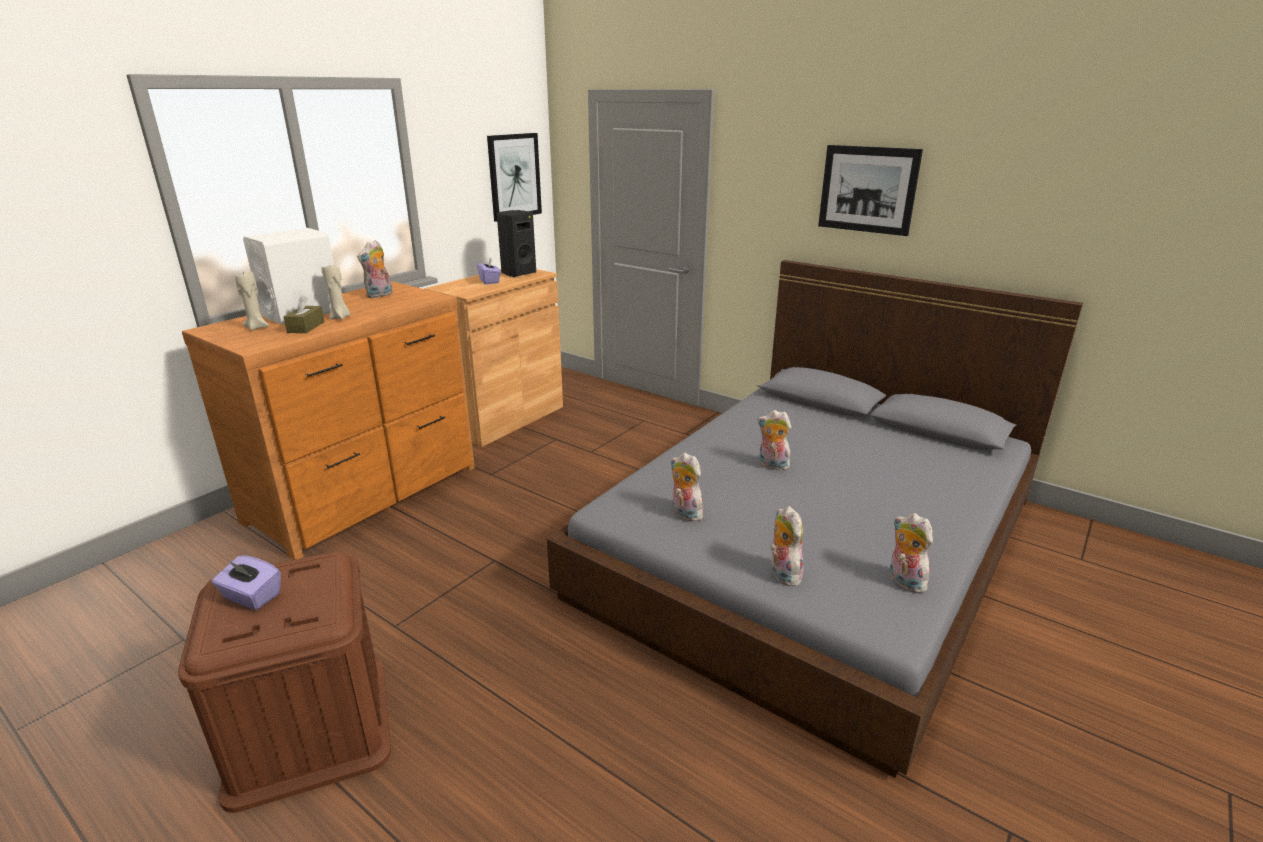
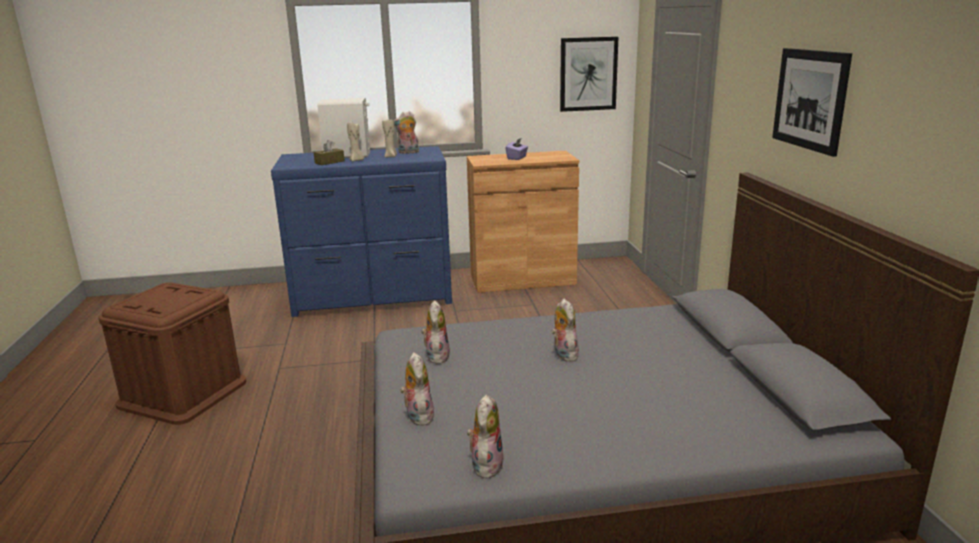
camera: 45 degrees right, 5 degrees down
(251, 596) = (160, 294): purple tissue box -> none
(257, 327) = (311, 158): beige candle -> beige candle (391, 156)
(367, 494) = (373, 297): brown dresser -> blue dresser
(518, 273) = (550, 156): black speaker -> none
(782, 574) = (418, 416): plush toy -> plush toy turned 45 degrees counterclockwise

